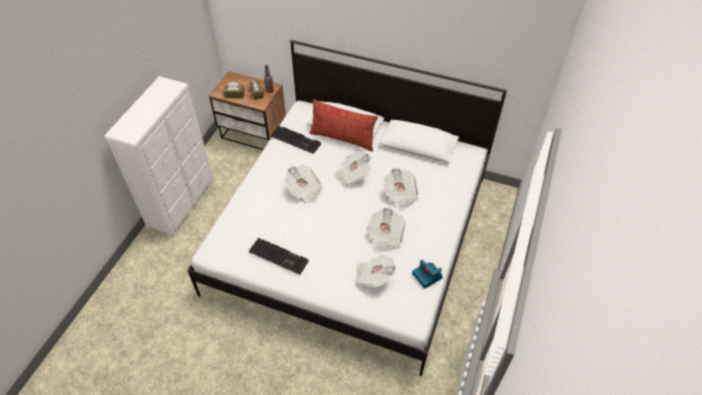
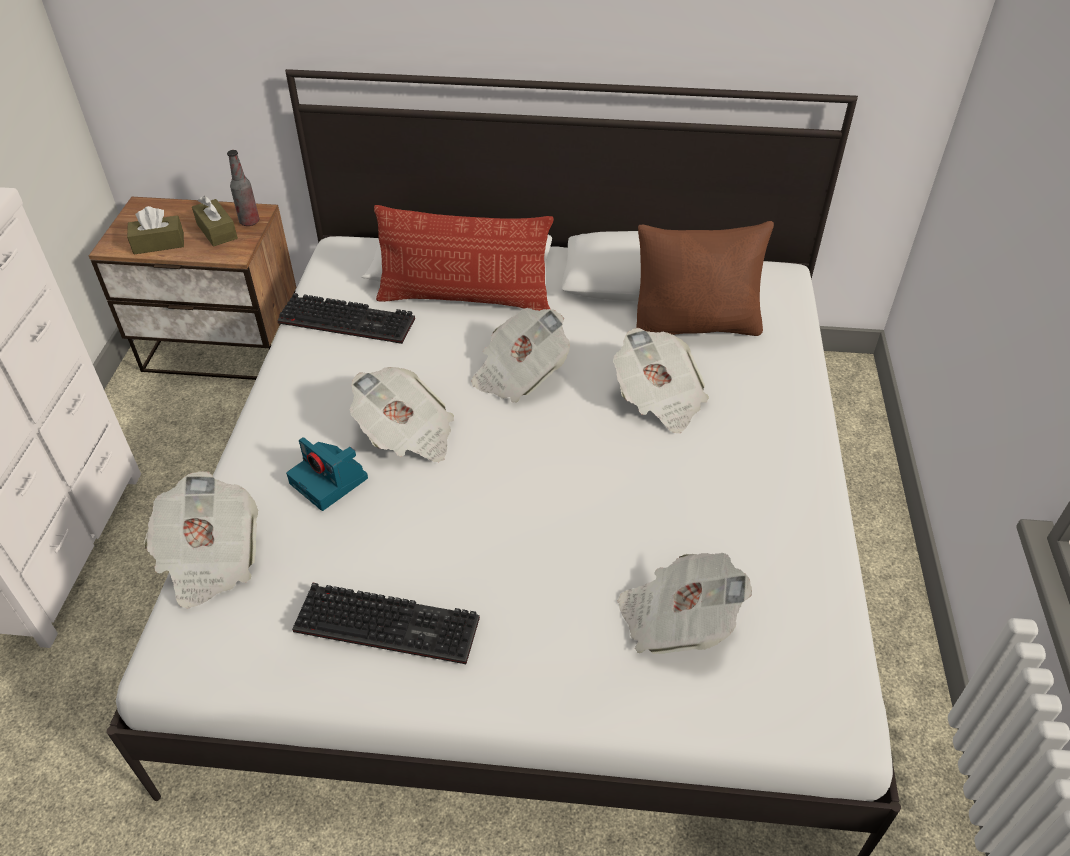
camera: 15 degrees left, 5 degrees down
(385, 237) = (663, 508): newspaper -> newspaper (209, 559)
(428, 167) = (697, 324): none -> brown pillow
(428, 276) = (819, 586): camera -> camera (330, 481)

